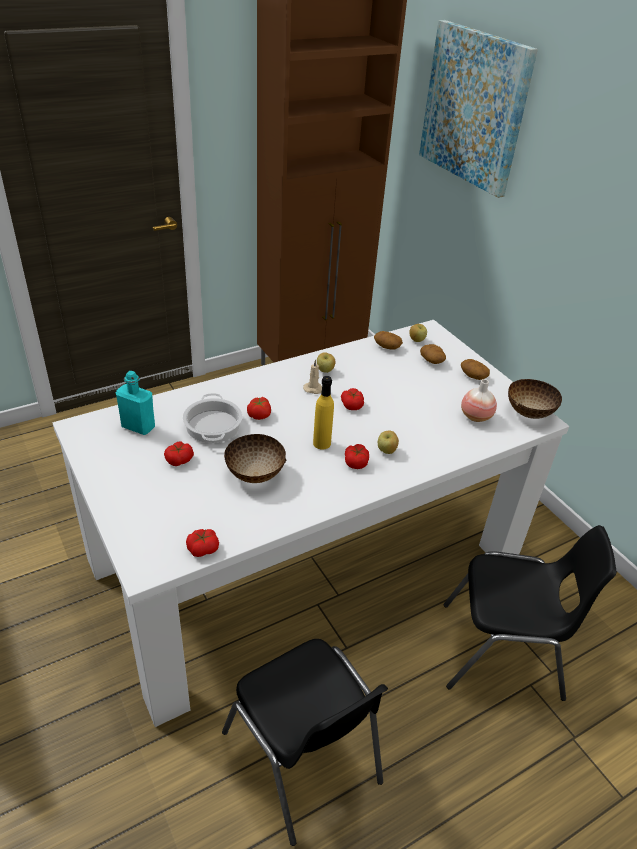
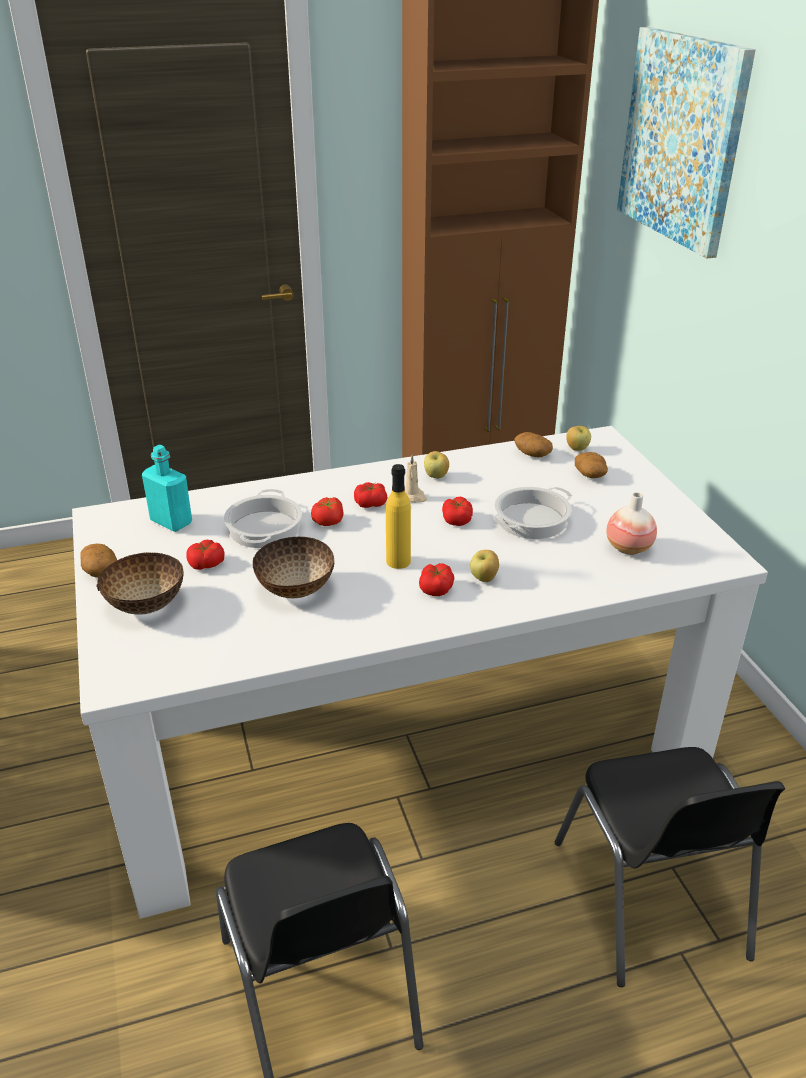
camera: 15 degrees right, 5 degrees down
(203, 548) = (194, 668): tomato -> tomato (370, 503)
(404, 401) = (531, 520): none -> cooking pot
(473, 376) = (643, 497): potato -> potato (100, 571)
(503, 652) = (650, 901): black chair -> black chair turned 60 degrees clockwise
(529, 412) = (711, 549): bowl -> bowl (147, 604)

